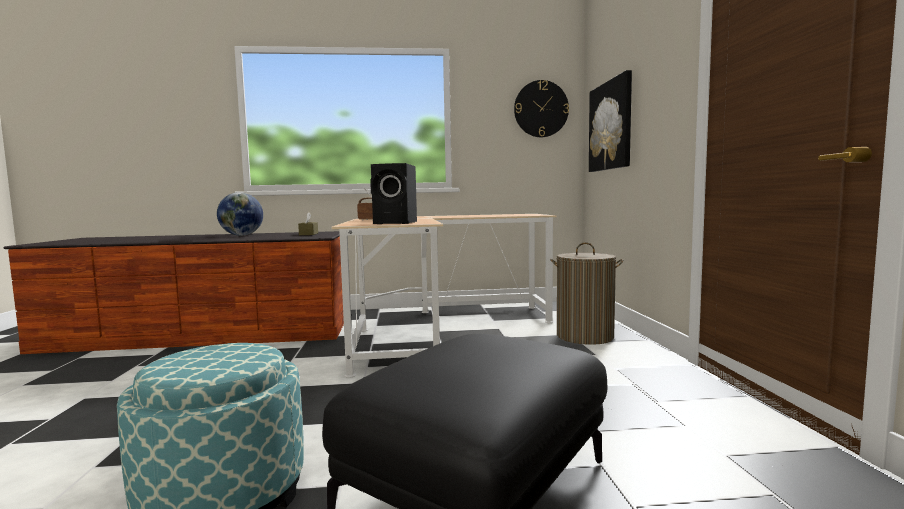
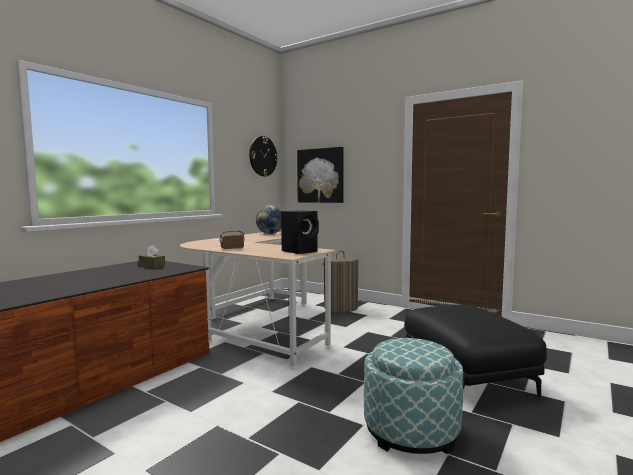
camera: 50 degrees left, 0 degrees up
(241, 235) = (83, 276): globe -> globe (270, 234)

